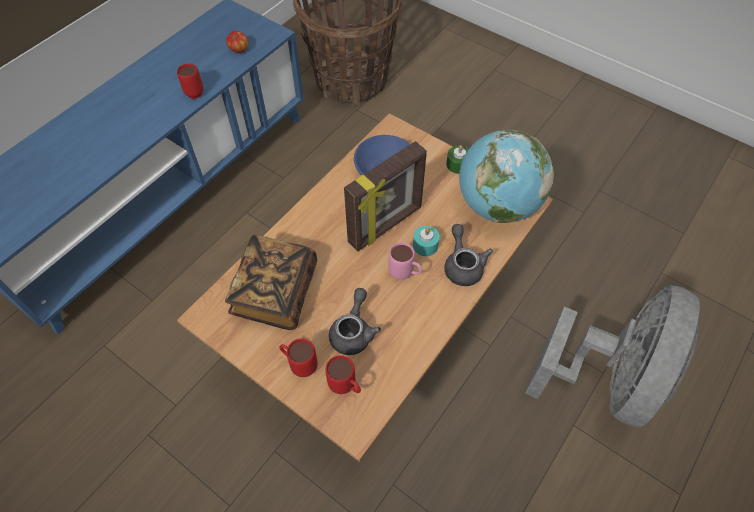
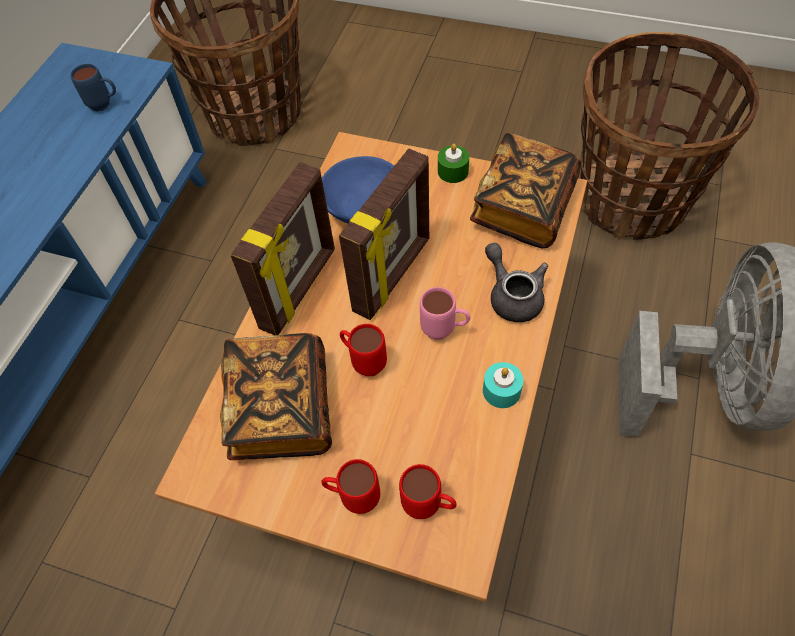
camera: 15 degrees left, 0 degrees up
(193, 91) = (60, 176): red mug -> red mug (364, 362)
(239, 50) = (105, 105): apple -> blue mug
(319, 216) = (300, 289): none -> picture frame
(353, 331) = (408, 427): grey teapot -> none
(425, 245) = (455, 285): turquoise candle -> turquoise candle (501, 391)
(497, 205) = (523, 208): globe -> book
(608, 224) = (632, 200): none -> basket

